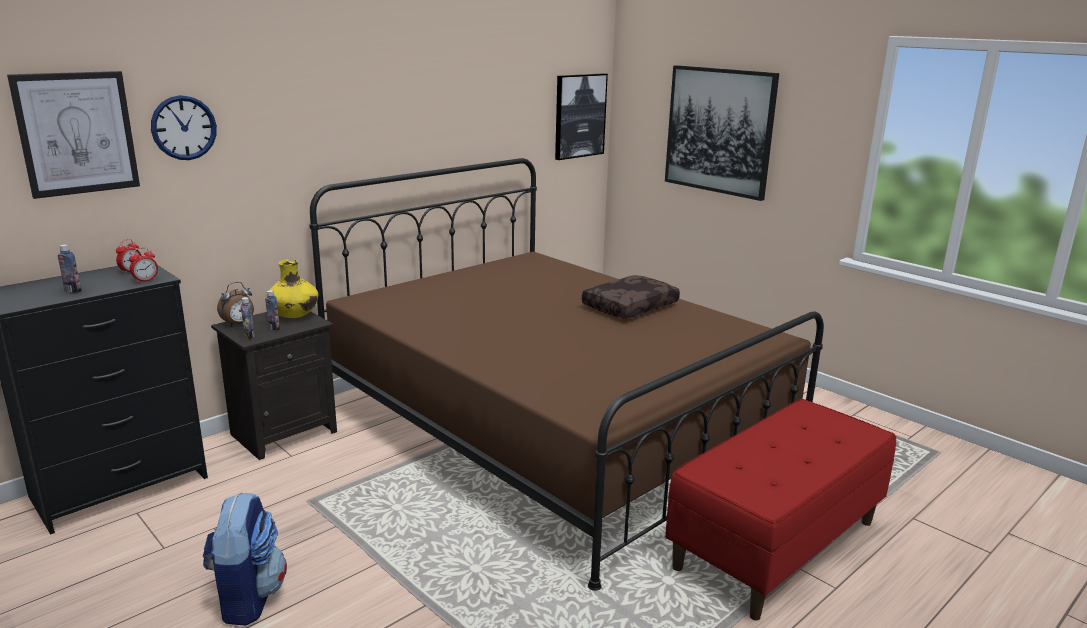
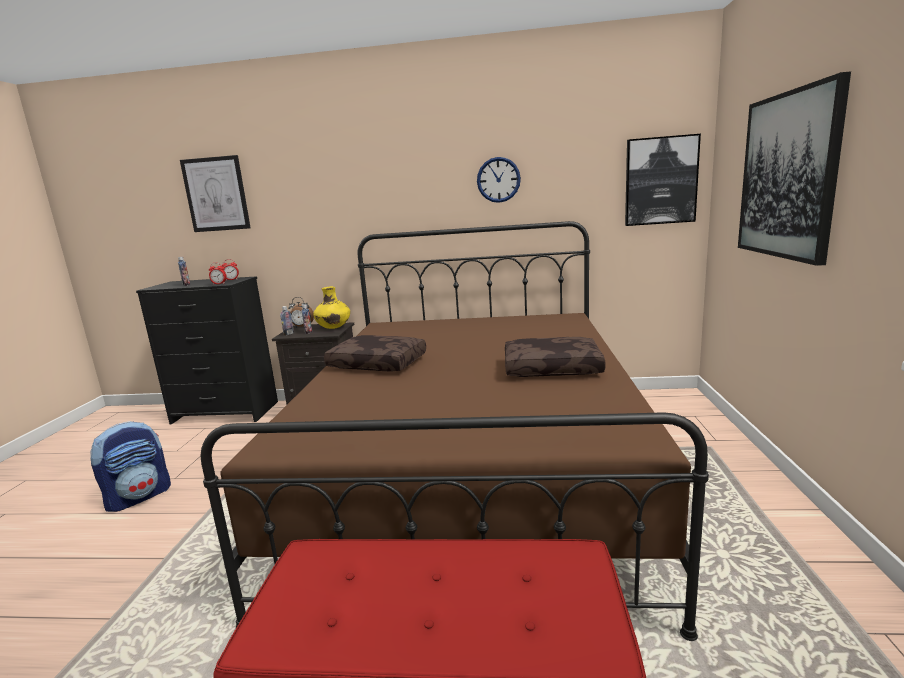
camera: 50 degrees right, 5 degrees down
(184, 128) = (276, 191): wall clock -> wall clock (498, 180)
(480, 338) = (379, 363): none -> brown pillow

